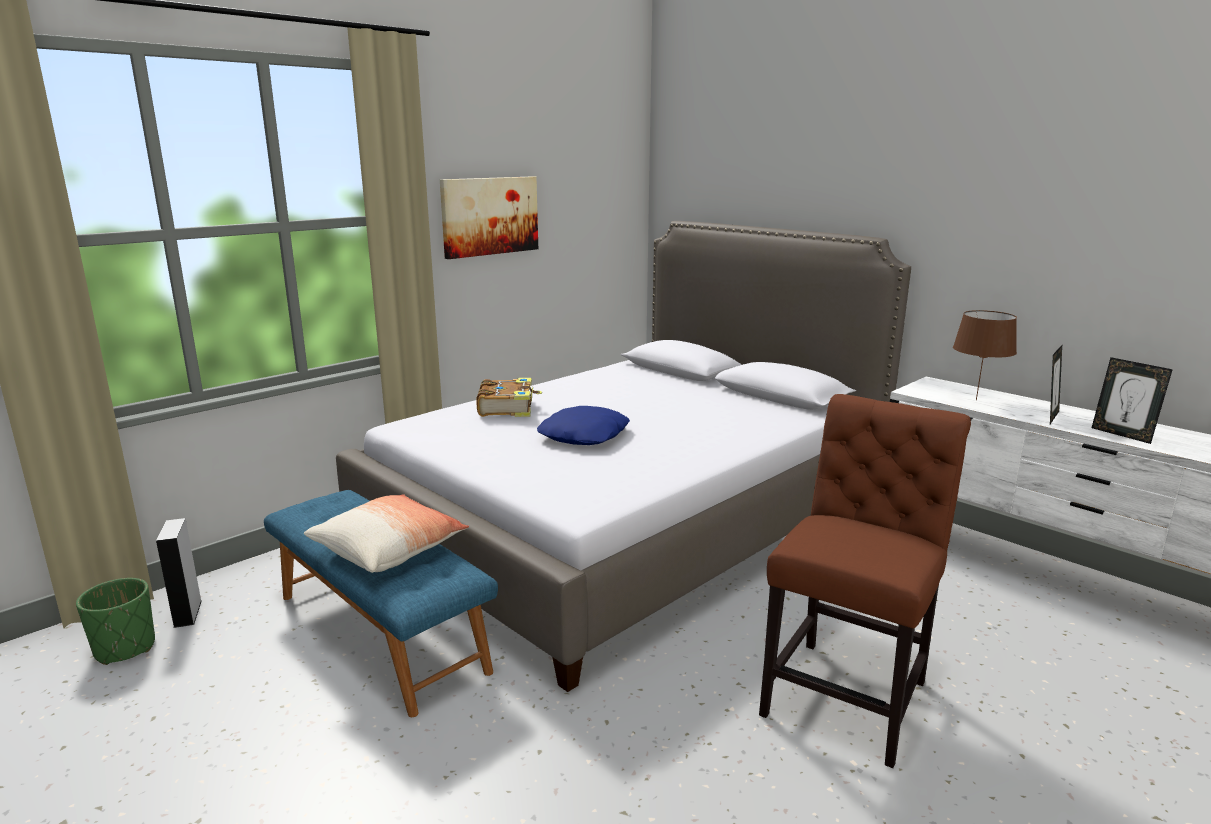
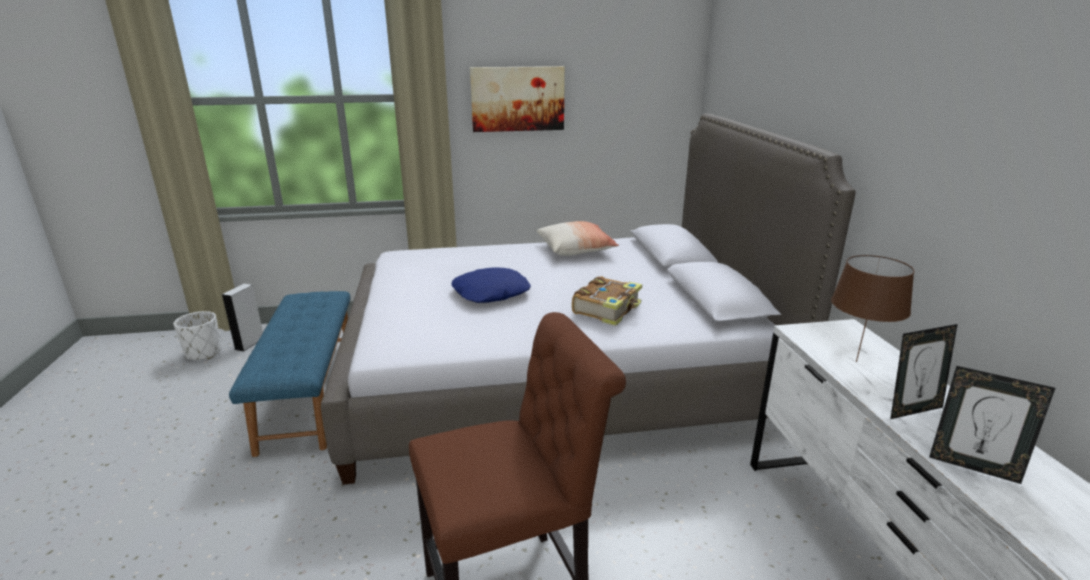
camera: 35 degrees right, 5 degrees up
(125, 648) = (203, 353): green planter -> white planter
(389, 550) = (293, 340): pillow -> pillow (576, 250)
(507, 408) = (478, 257): book -> book (608, 309)
(1122, 434) = (973, 466): picture frame -> picture frame turned 60 degrees counterclockwise

